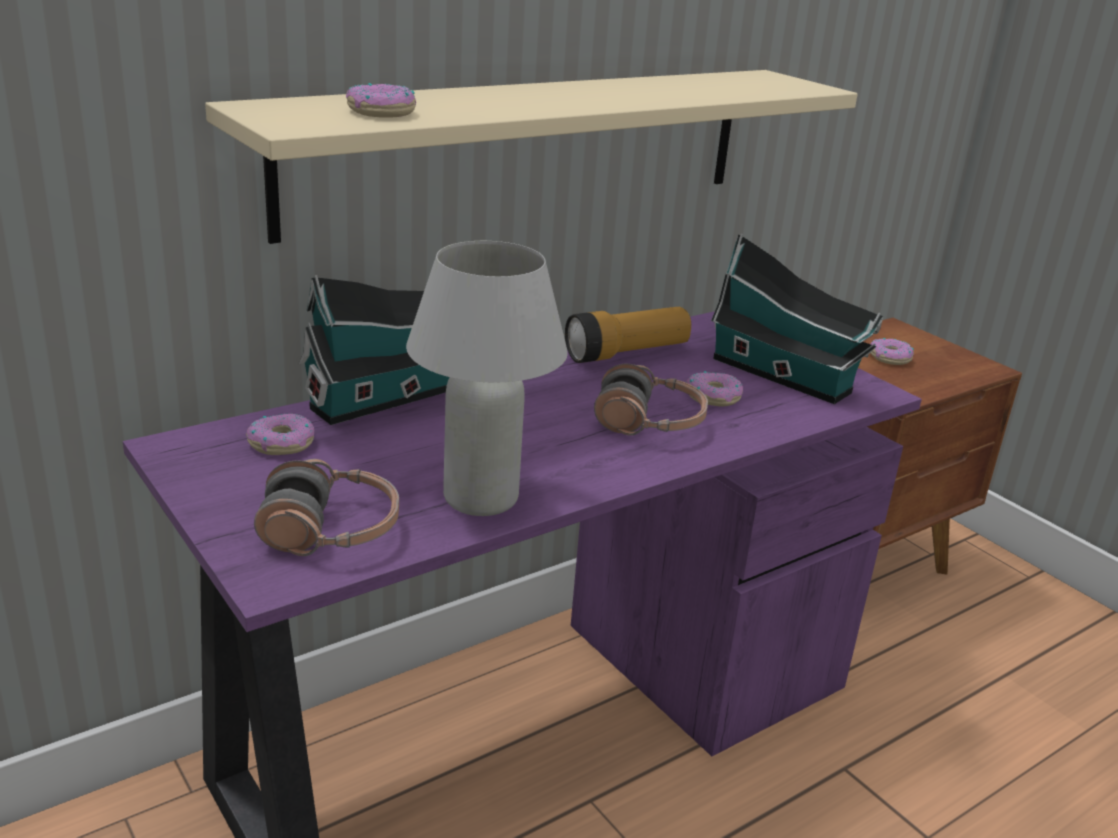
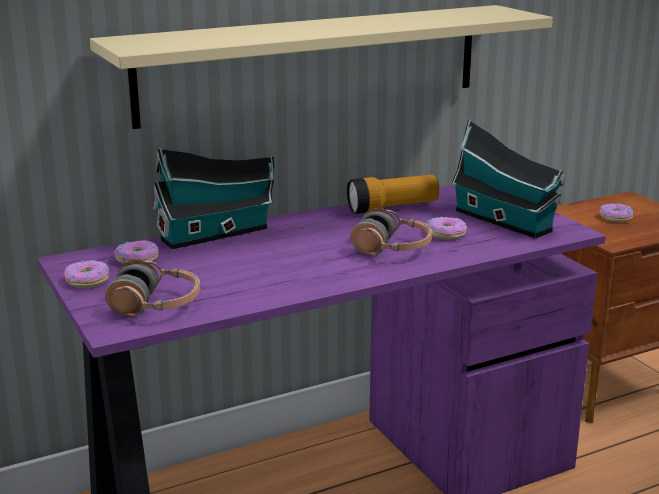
camera: 10 degrees right, 5 degrees down
(381, 112) = (198, 39): donut -> donut (87, 280)
(481, 498) = (259, 290): white table lamp -> none

